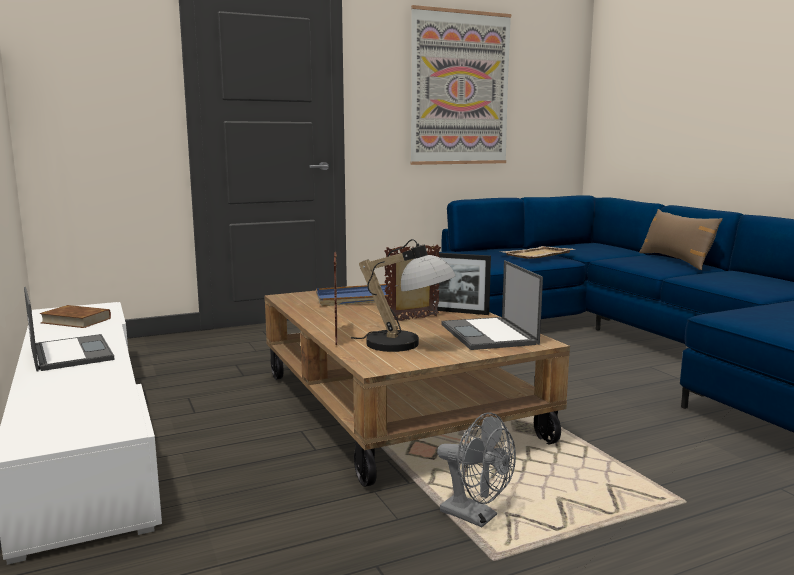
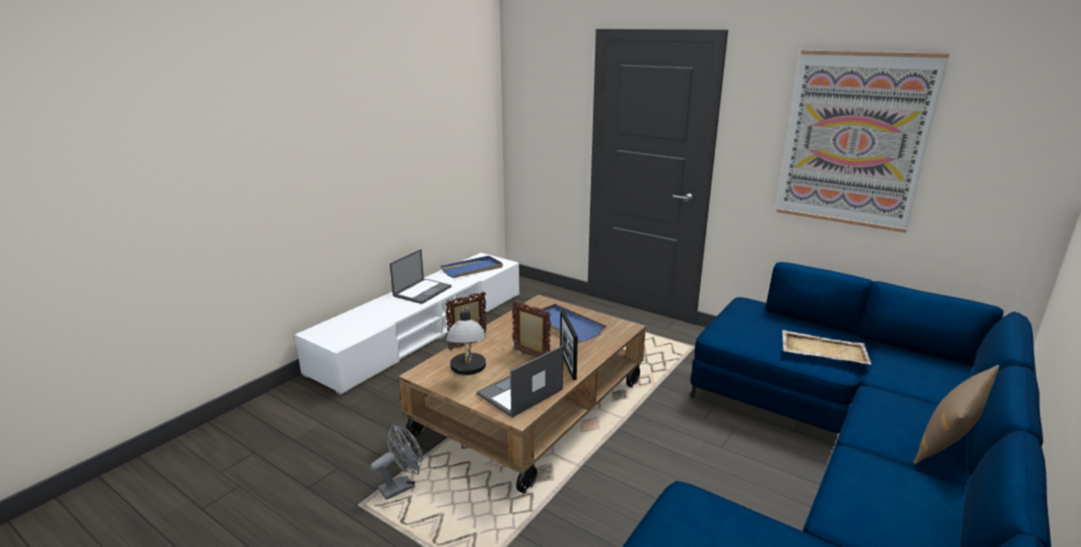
camera: 60 degrees right, 10 degrees up
(76, 320) = (472, 269): brown book -> blue tray
(476, 517) = (402, 486): grey fan -> grey fan turned 135 degrees counterclockwise

